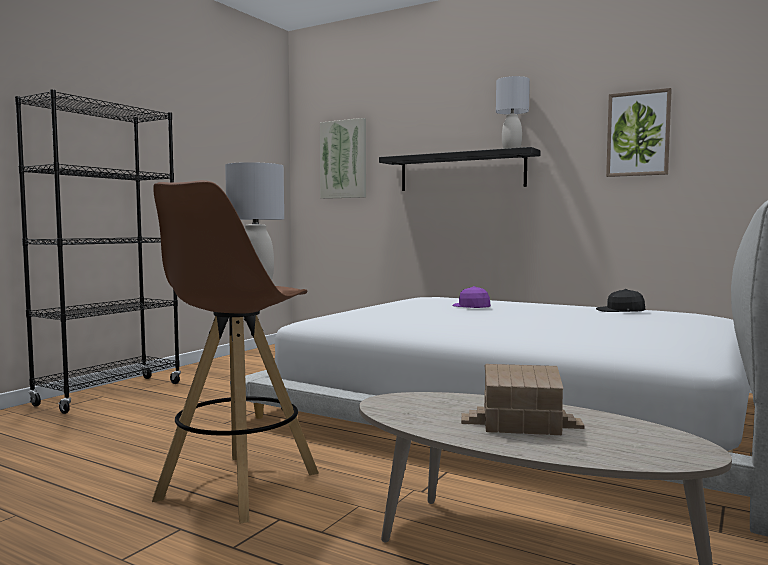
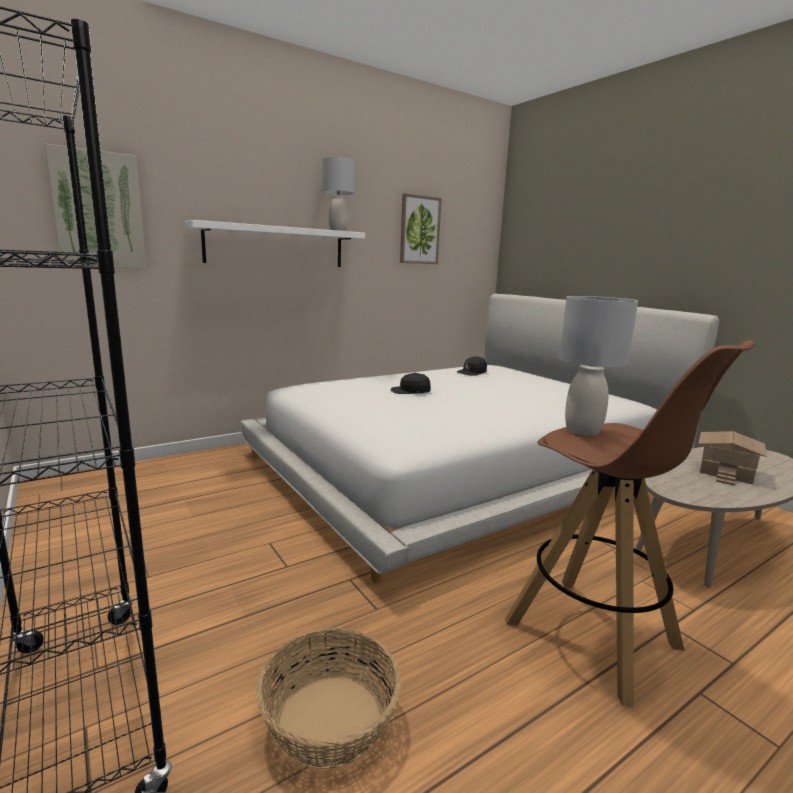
camera: 65 degrees left, 10 degrees up
(117, 429) = (328, 719): none -> basket
(461, 172) = (276, 246): black shelf -> white shelf
(471, 307) = (410, 391): purple cap -> black cap

